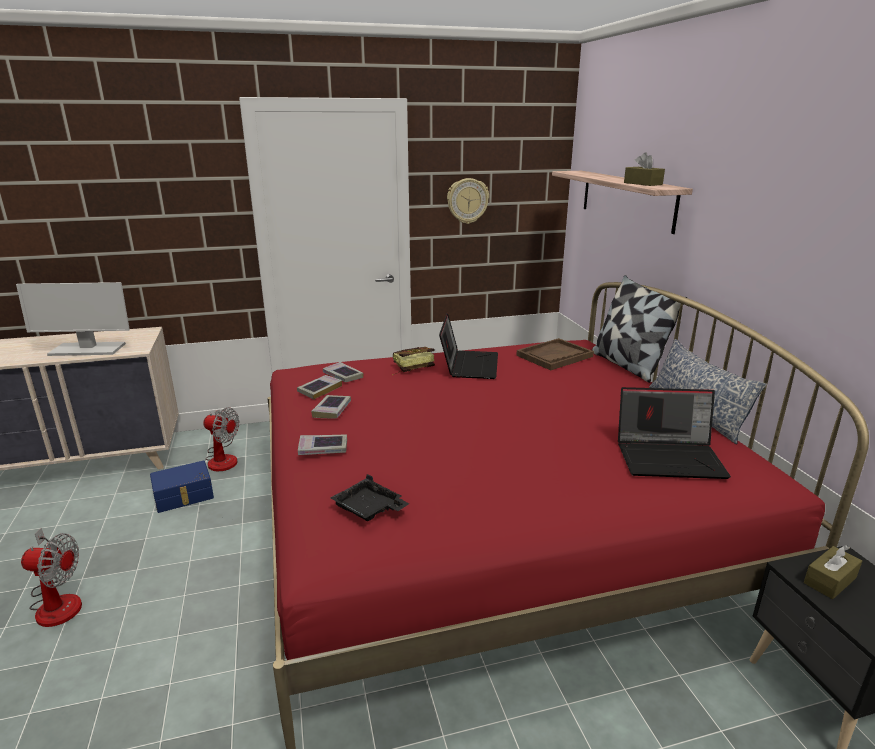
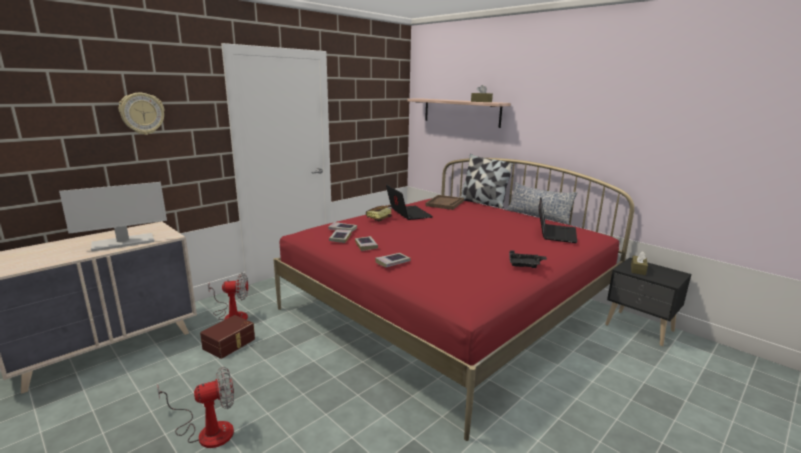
camera: 30 degrees left, 5 degrees down
(184, 496) = (230, 344): blue storage box -> brown storage box
(369, 509) = (461, 280): black tray -> black tray (525, 265)
(467, 201) = (360, 117): wall clock -> wall clock (142, 113)
(670, 457) = (555, 233): laptop -> laptop turned 45 degrees counterclockwise

